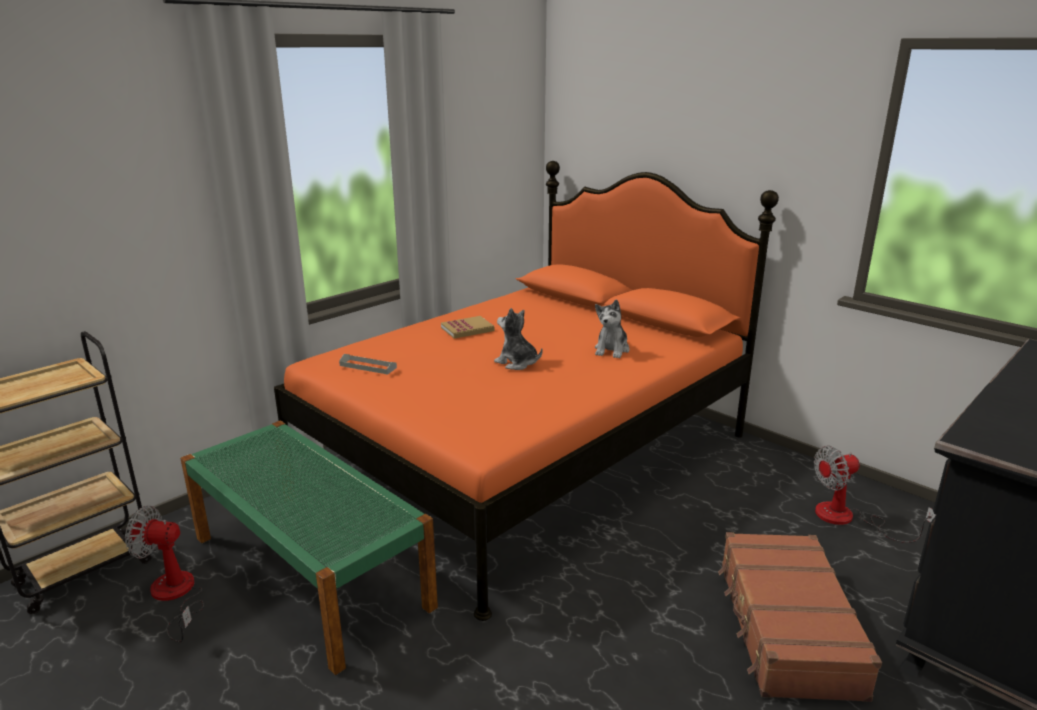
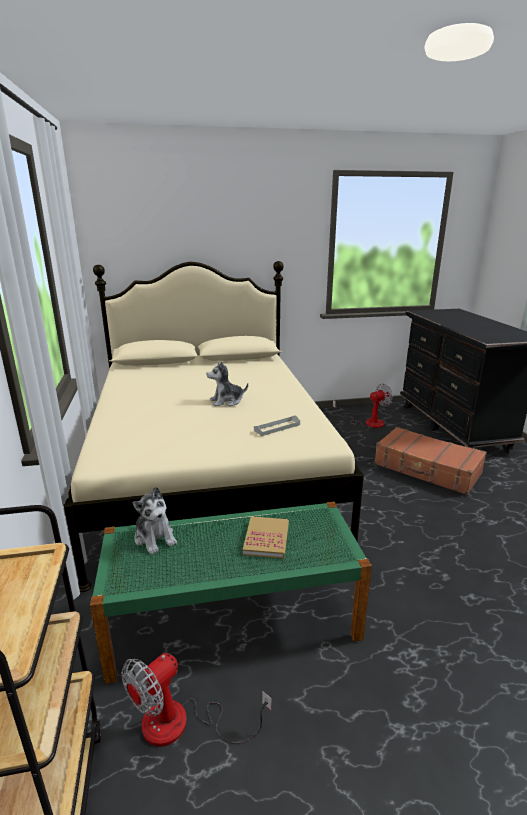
camera: 55 degrees left, 0 degrees up
(368, 366) = (151, 444): grey tray -> grey tray (277, 427)
(467, 329) = (148, 399): book -> book (266, 539)
(525, 455) = (209, 474): orange bed -> beige bed
(612, 350) = (249, 377): plush toy -> plush toy (155, 538)
(848, 519) = (367, 422): fan -> fan turned 135 degrees counterclockwise

